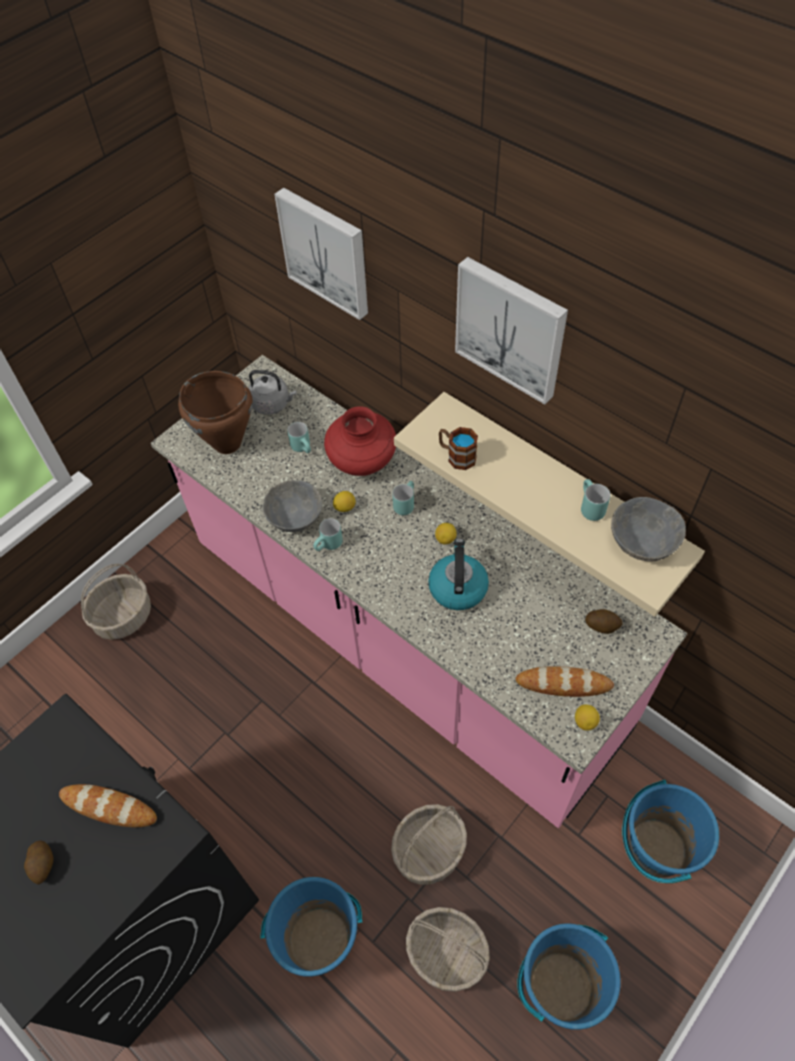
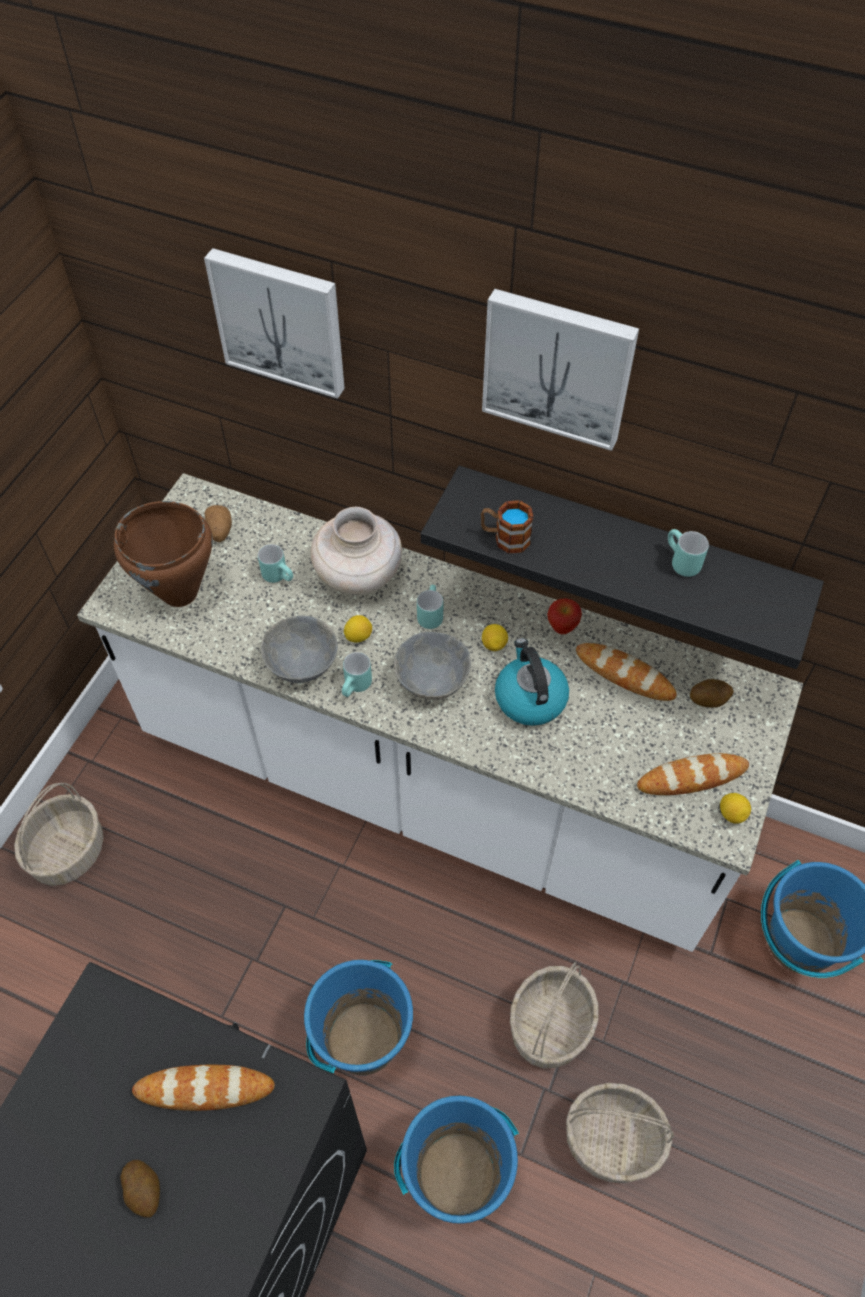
camera: 20 degrees left, 0 degrees up
(272, 404) = (220, 531): grey kettle -> potato
(362, 461) = (358, 576): red vase -> beige vase
(403, 638) = (432, 783): pink counter -> white counter
(504, 539) = (562, 628): none -> apple
(540, 588) = (624, 674): none -> bread
(560, 985) = (750, 1131): blue bucket -> blue bucket (363, 1038)
(561, 487) = (627, 548): beige shelf -> black shelf
(641, 544) = (753, 590): grey bowl -> grey bowl (432, 681)

